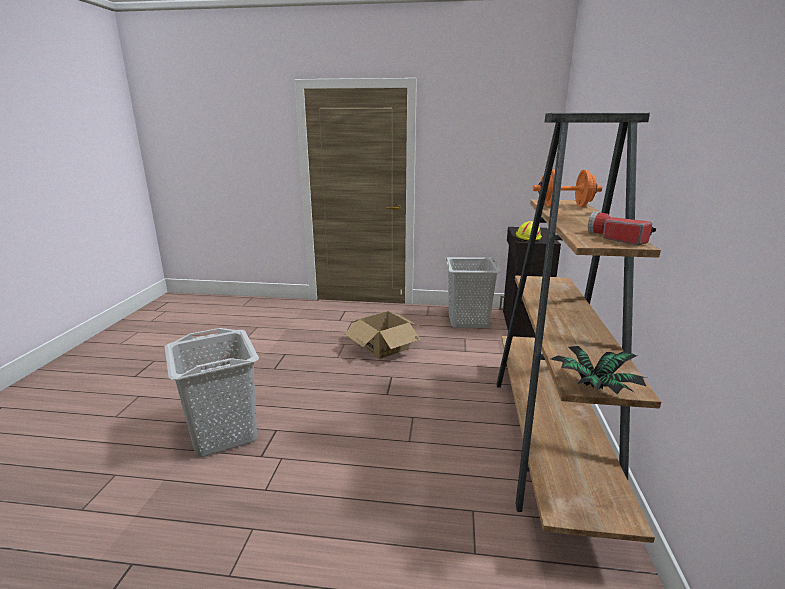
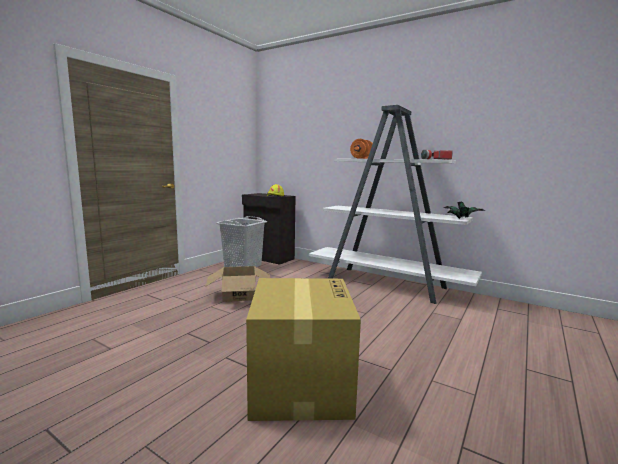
camera: 65 degrees left, 10 degrees down
(224, 433) = (300, 381): grey laundry basket -> cardboard box
(549, 441) = (387, 284): brown bookcase -> white bookcase

